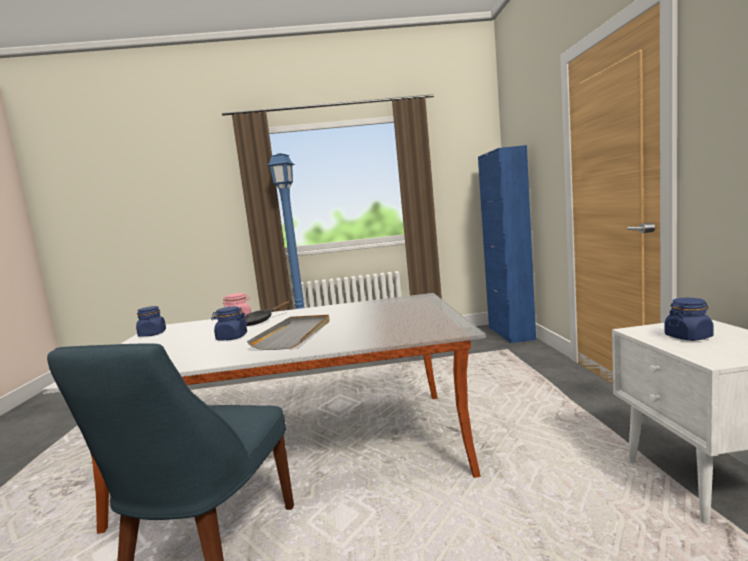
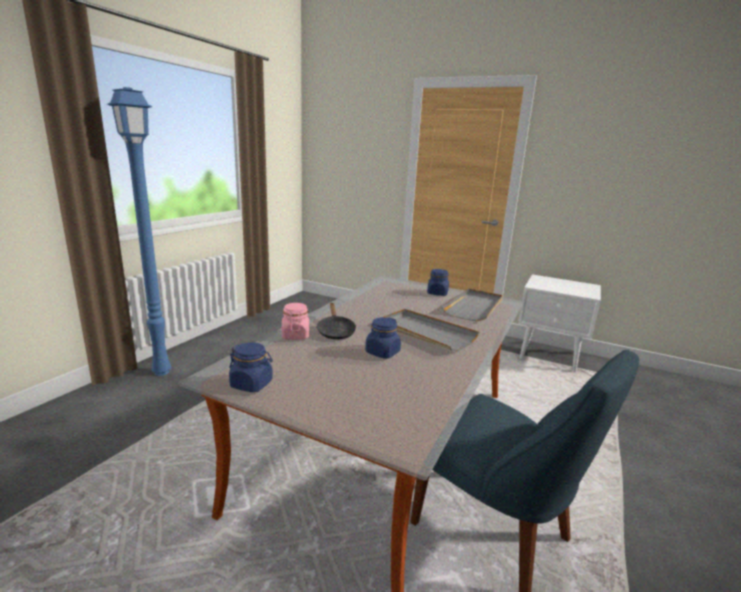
camera: 60 degrees left, 10 degrees up
(405, 327) = (474, 307): none -> grey tray
(510, 333) = (323, 300): blue cabinet -> none
(688, 337) = (556, 286): blue jar -> blue jar (437, 293)

